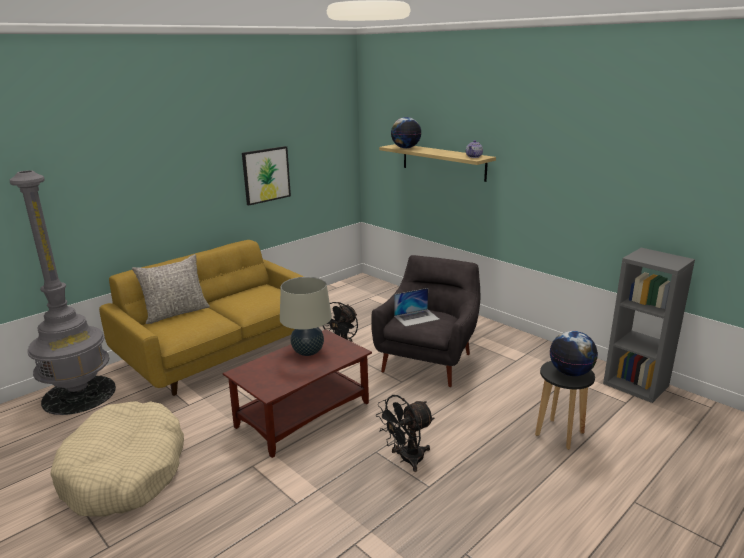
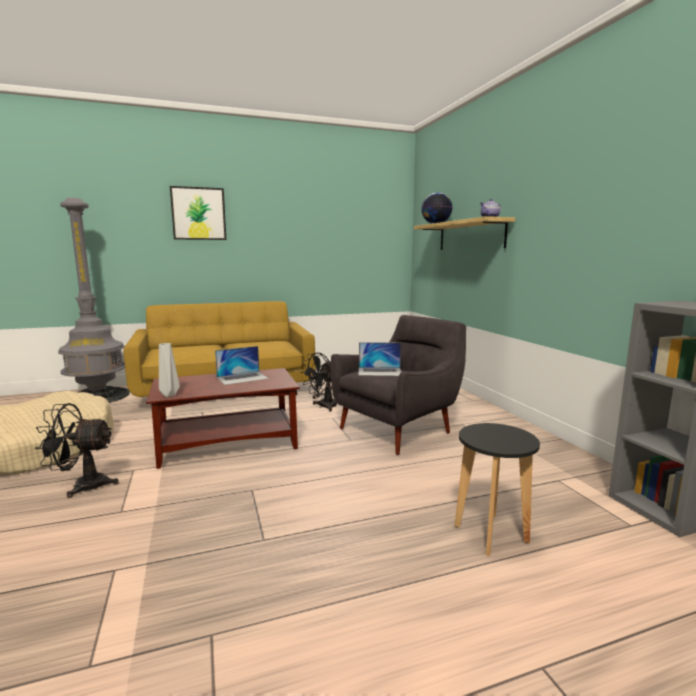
camera: 25 degrees right, 10 degrees down
(176, 313) = (190, 345): grey pillow -> none
(266, 175) = (308, 248): picture -> picture (198, 213)
(275, 391) = (168, 395): none -> grey vase
(308, 352) = (242, 378): beige table lamp -> laptop
(406, 459) = (272, 506): black fan -> black fan (82, 486)
(571, 372) = (503, 438): globe -> none

